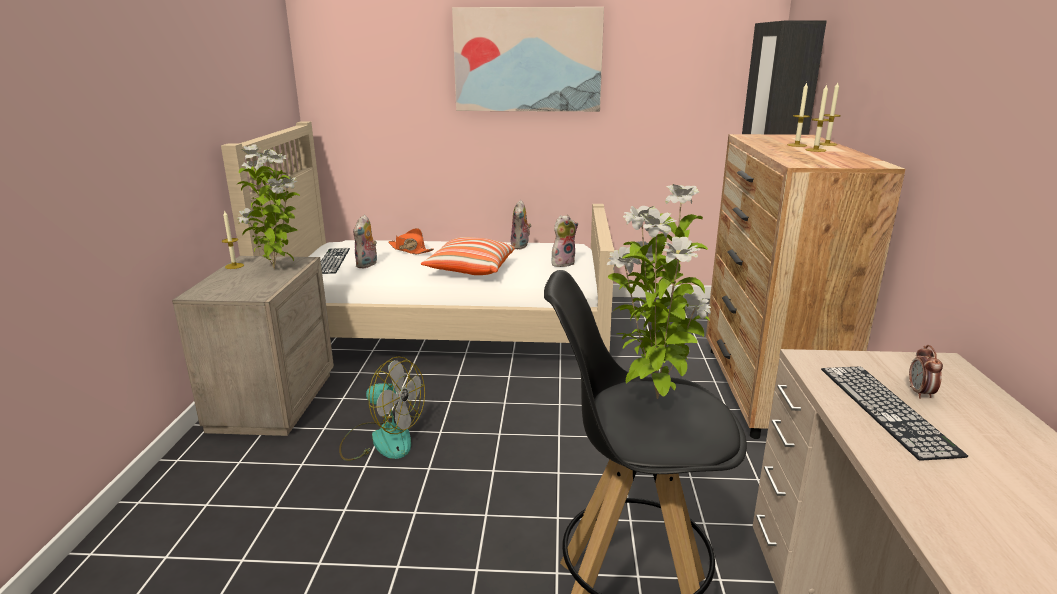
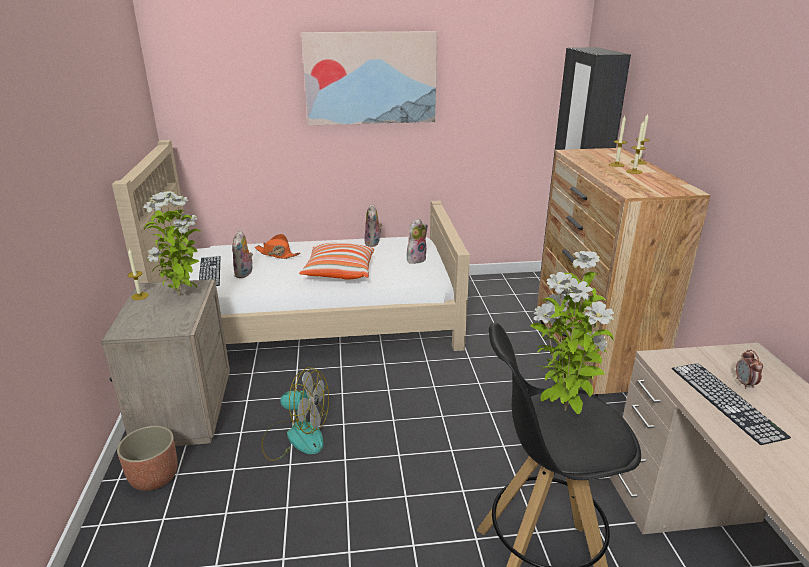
camera: 10 degrees left, 5 degrees up
(214, 462) = (154, 477): none -> planter

